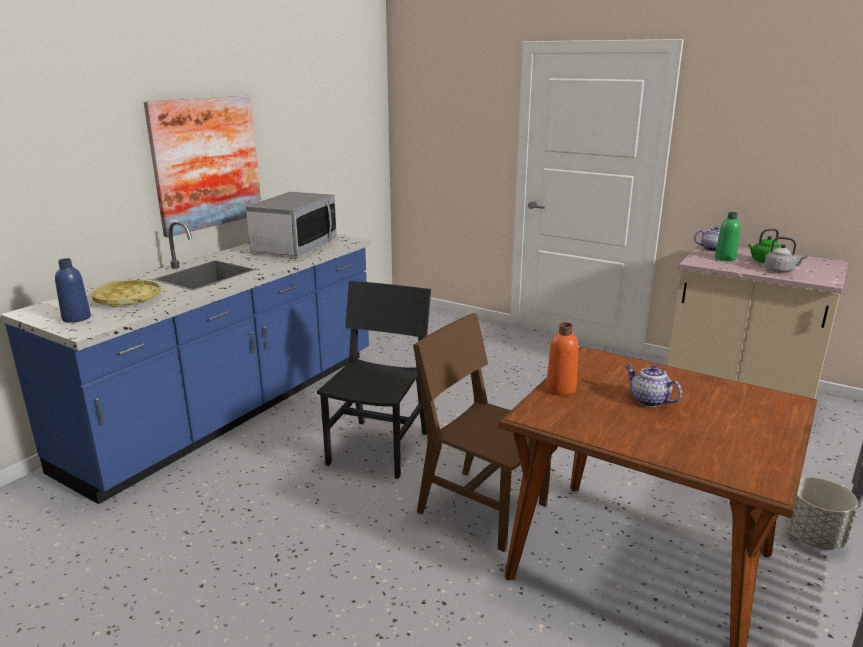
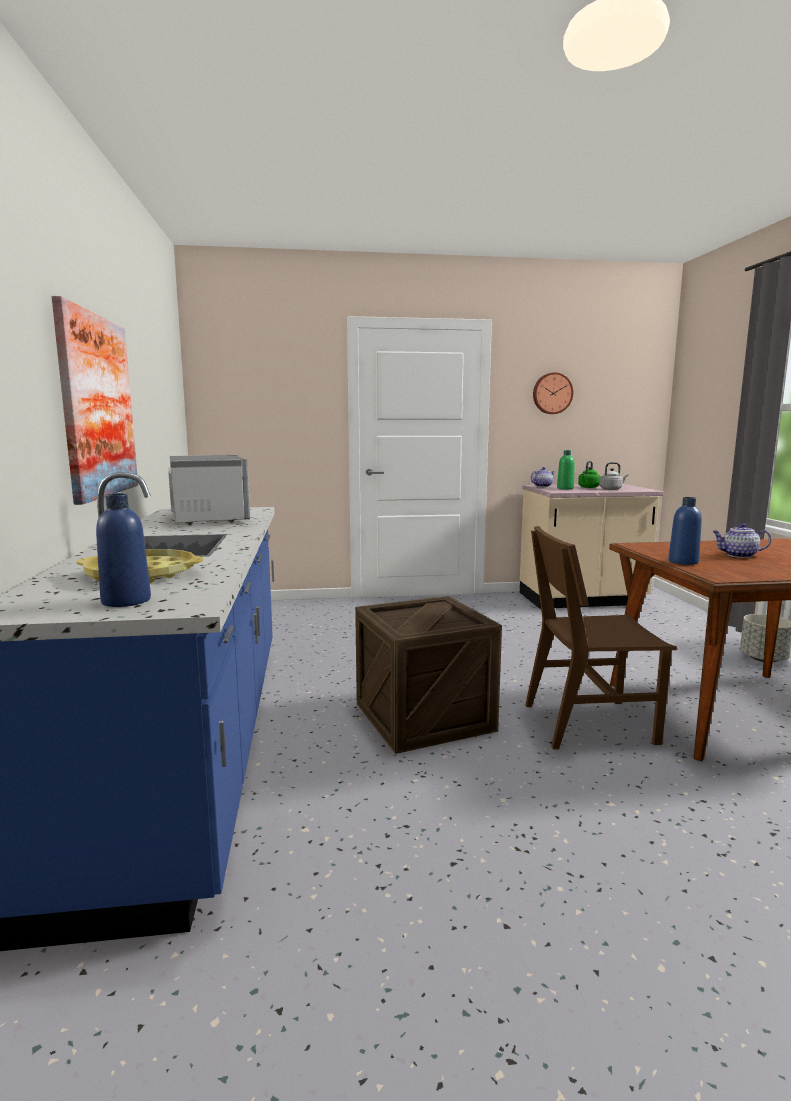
camera: 40 degrees left, 10 degrees down
(378, 448) = (424, 717): black chair -> crate
(561, 389) = (683, 562): orange bottle -> blue bottle
(755, 133) = (552, 393): none -> wall clock

